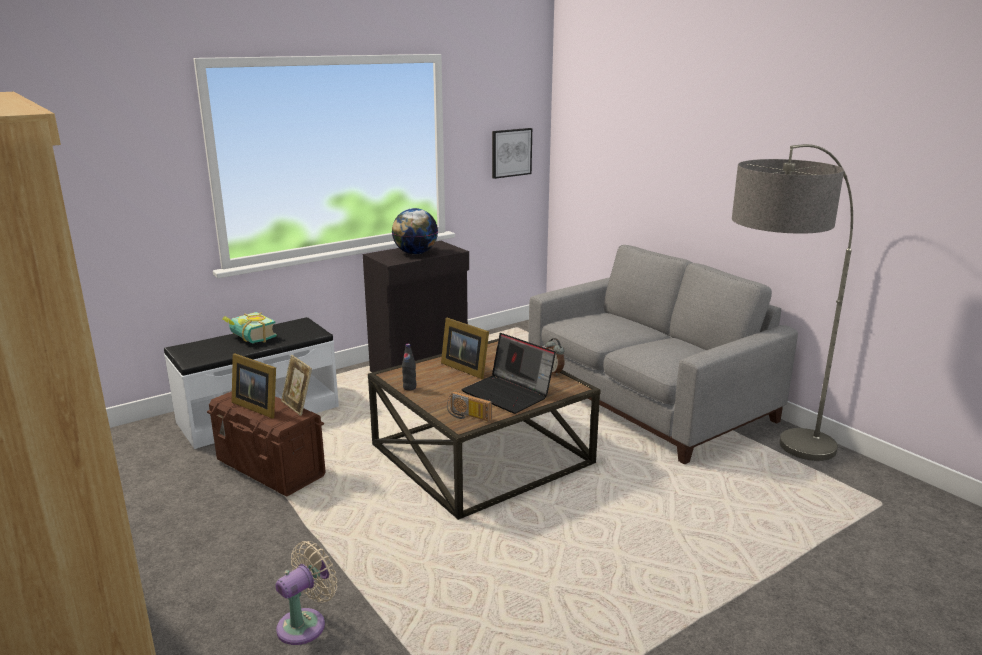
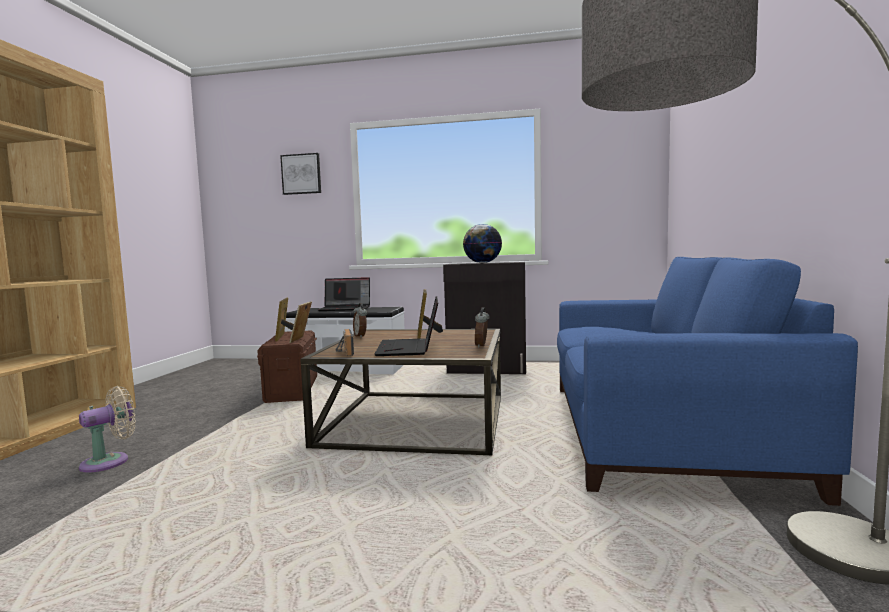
camera: 45 degrees right, 15 degrees down
(249, 339) = (346, 308): book -> laptop
(306, 624) = (110, 461): beige fan -> beige fan turned 45 degrees counterclockwise
(409, 387) = (361, 336): black bottle -> alarm clock
(511, 152) = (617, 193): picture -> picture (301, 174)
(646, 399) = (655, 431): grey sofa -> blue sofa

